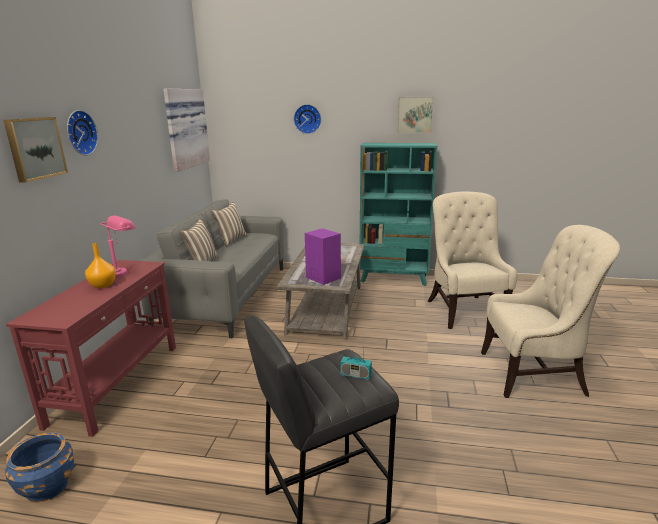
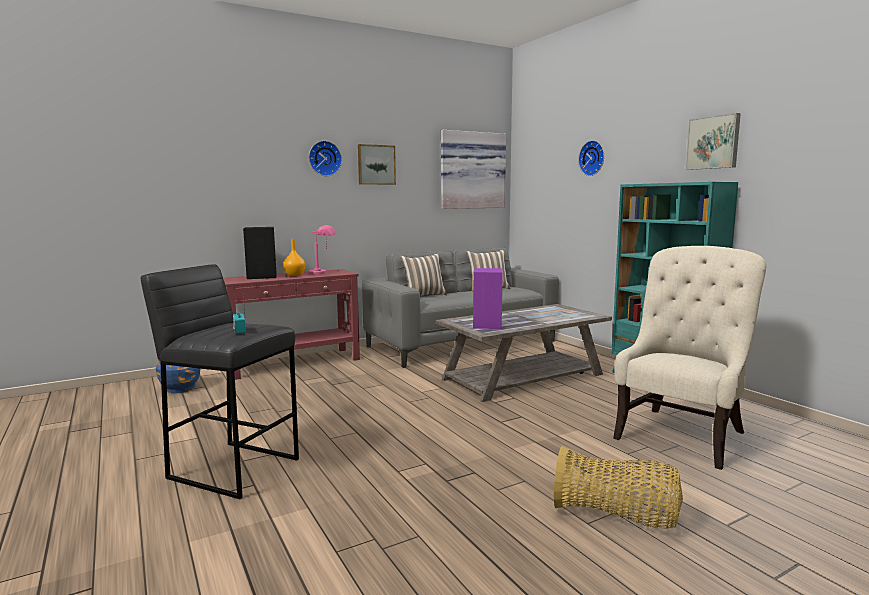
camera: 50 degrees right, 10 degrees down
(35, 148) = (276, 164): picture -> picture (376, 165)
(70, 300) = (263, 276): none -> black speaker
(533, 373) = (616, 516): beige armchair -> basket

